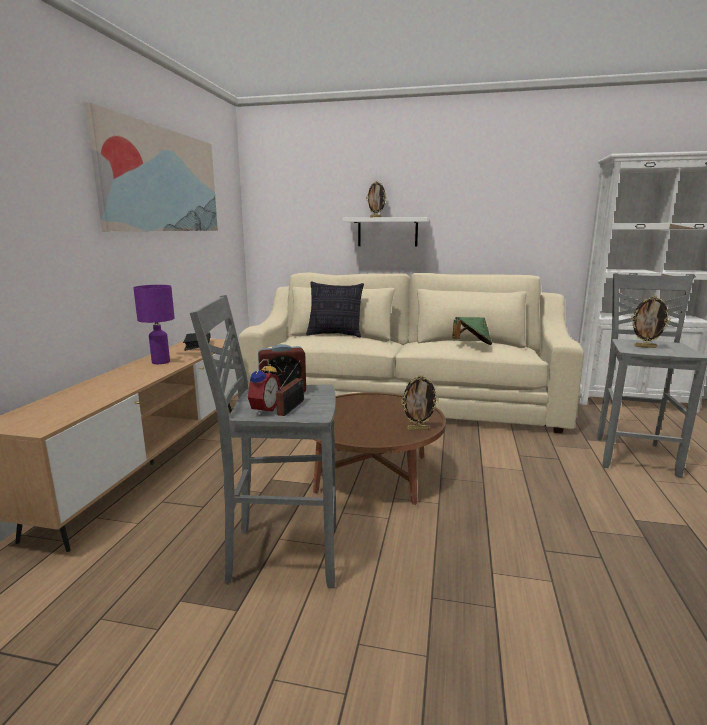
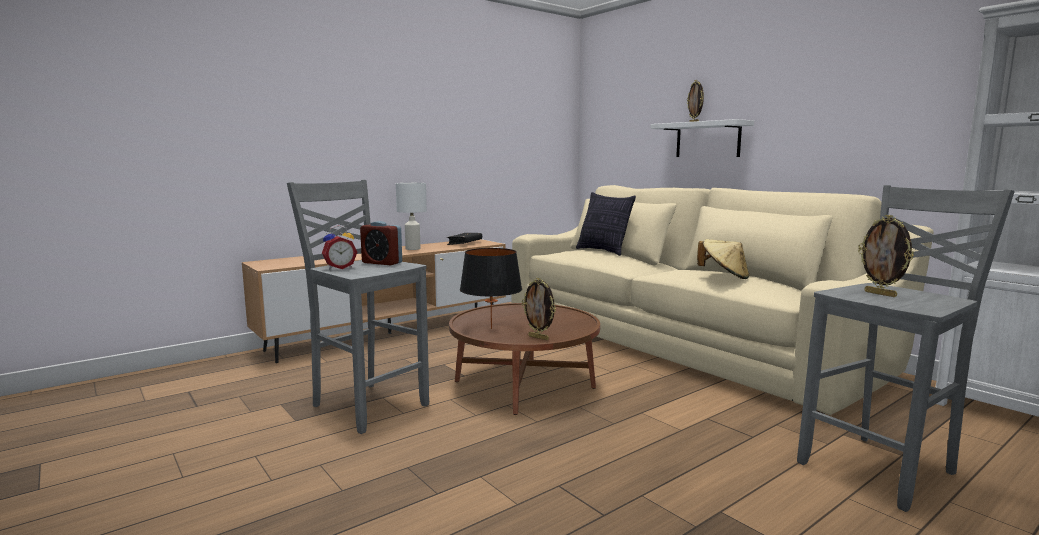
camera: 40 degrees right, 5 degrees down
(160, 362) = (412, 248): purple table lamp -> white table lamp
(163, 180) = (460, 95): picture -> none
(292, 406) = (359, 269): radio -> none
(364, 431) = (491, 328): none -> black table lamp
(472, 344) = (724, 276): green hat -> beige hat

